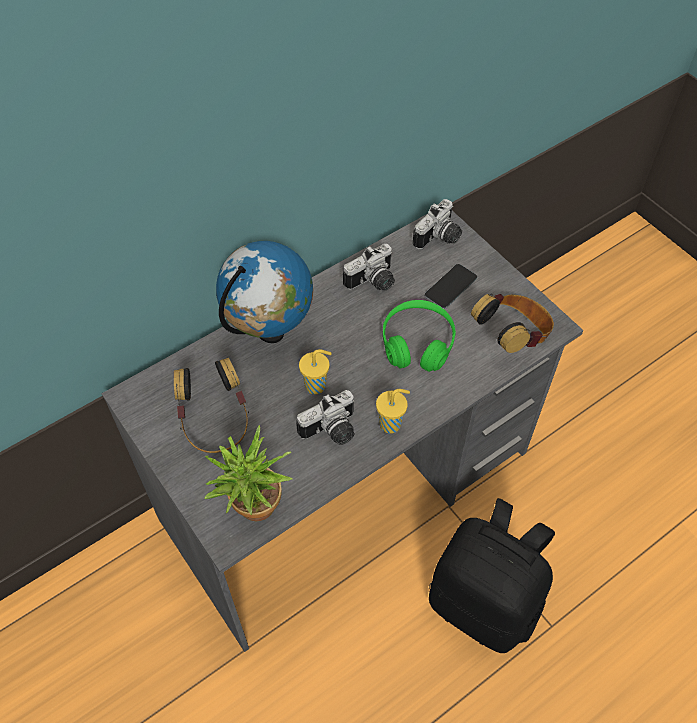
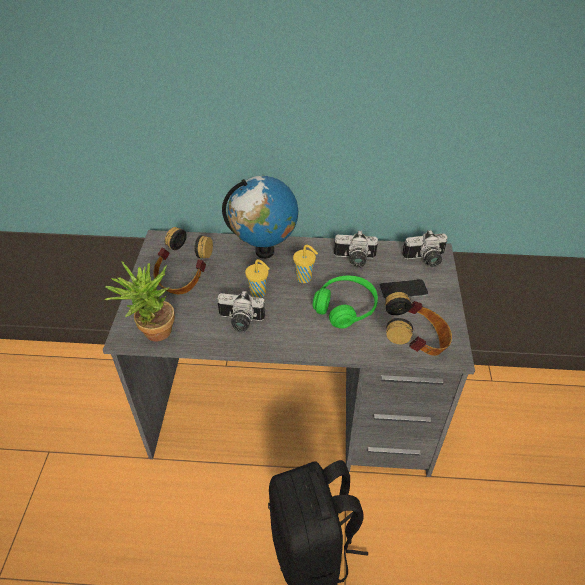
camera: 40 degrees right, 10 degrees down
(391, 424) = (279, 340): yellow cup -> yellow cup (305, 278)

